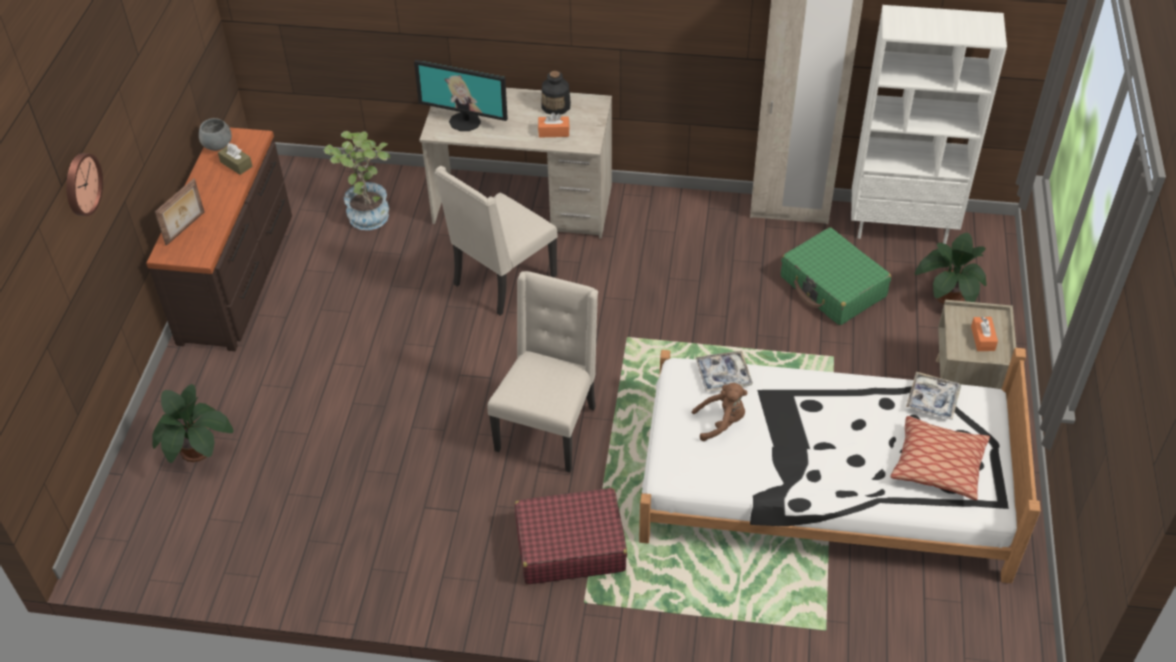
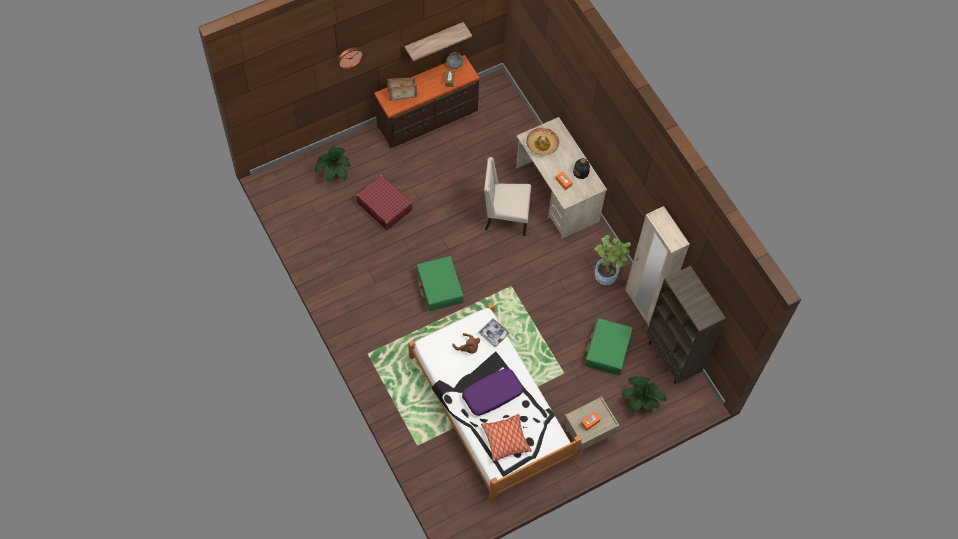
camera: 50 degrees right, 15 degrees up
(167, 105) = (434, 40): none -> shelf
(201, 233) = (403, 99): none -> picture frame
(367, 212) = (503, 138): potted plant -> potted plant (608, 272)
(465, 121) = (542, 144): monitor -> hat
(548, 428) = (439, 287): beige chair -> green suitcase
(570, 546) = (389, 332): red suitcase -> red suitcase (384, 206)
(837, 438) = (492, 395): none -> purple pillow
(902, 227) = (672, 358): white bookcase -> brown bookcase
(932, 400) = (540, 420): tray -> none

